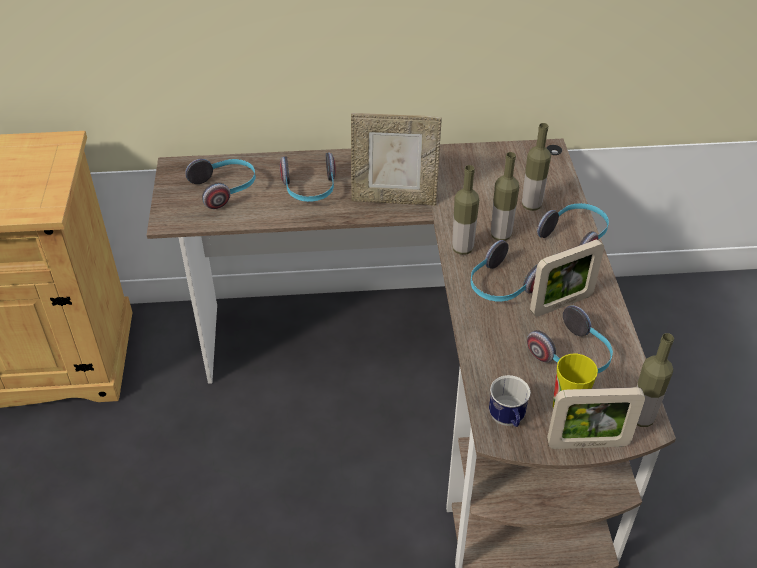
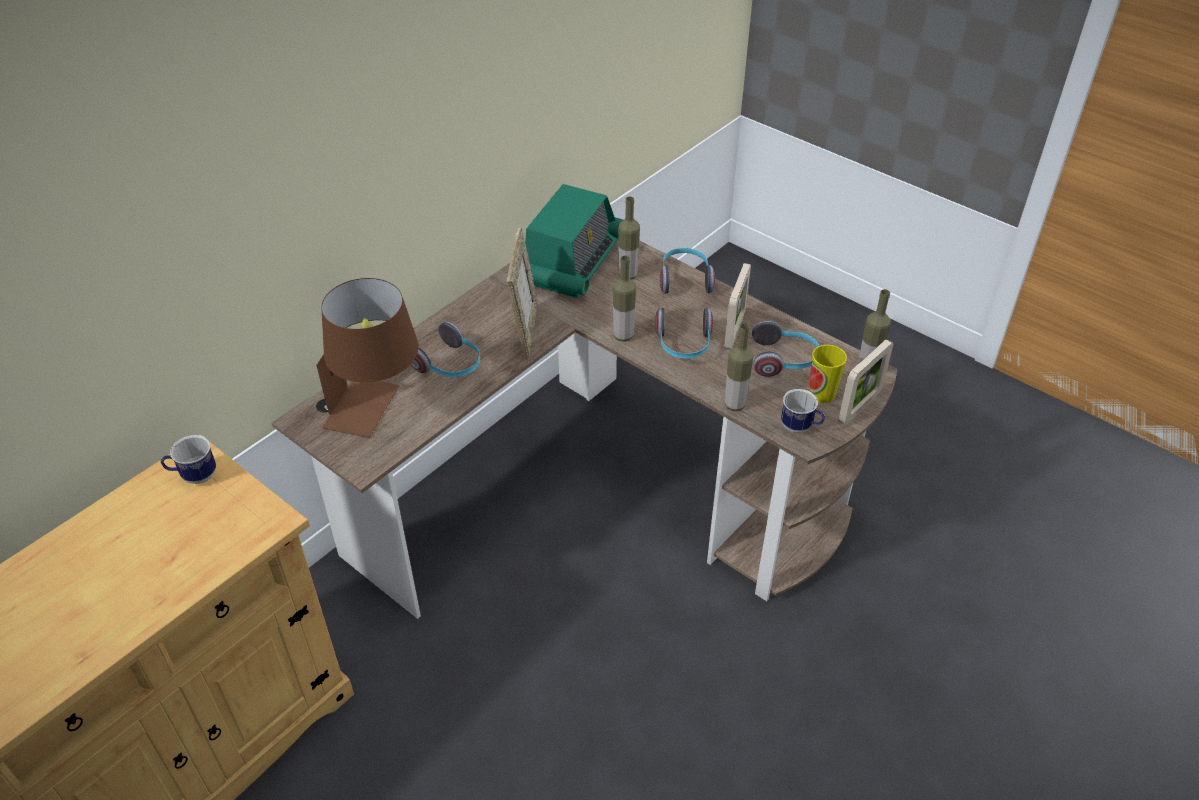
camera: 45 degrees left, 0 degrees up
(46, 153) = (194, 476): none -> mug
(225, 189) = (378, 409): headphones -> brown table lamp
(394, 199) = (525, 331): picture frame -> picture frame turned 45 degrees counterclockwise
(500, 235) = (636, 309): bottle -> bottle (735, 404)
(501, 170) = (574, 261): none -> radio

